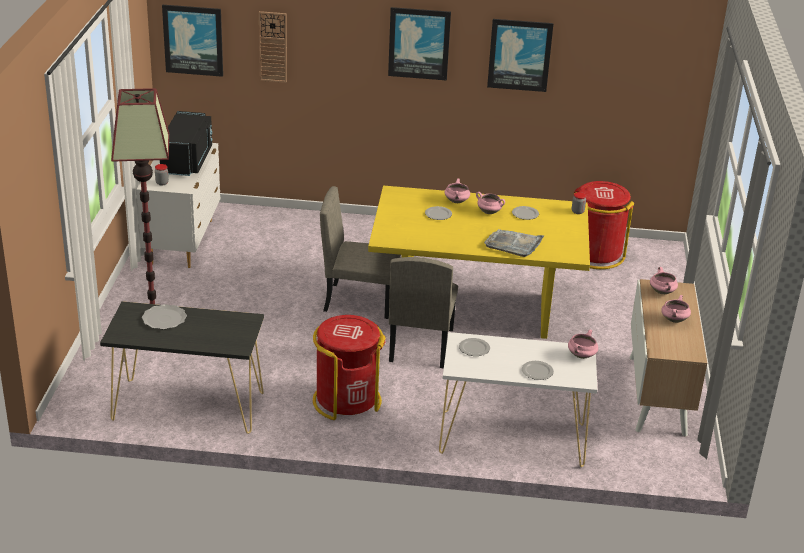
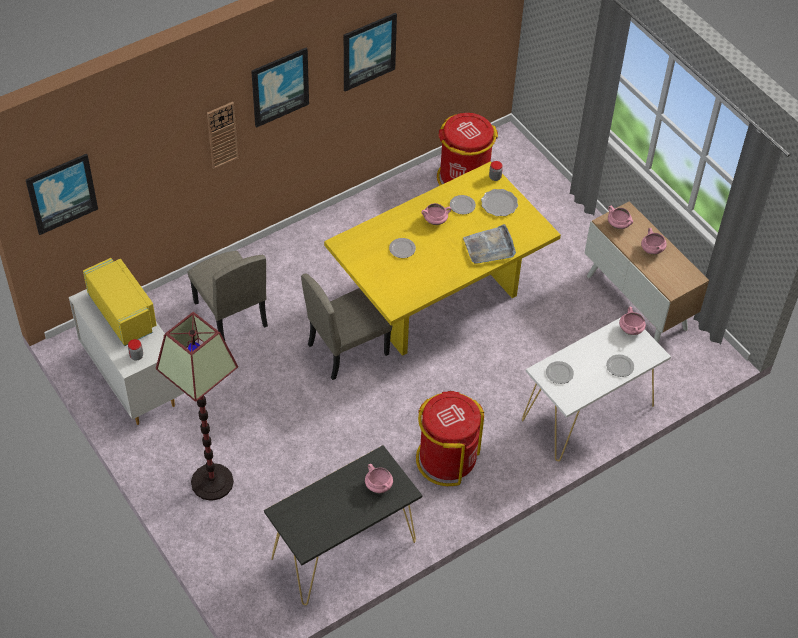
camera: 40 degrees left, 20 degrees up
(164, 319) = (318, 504): plate -> plate (499, 204)
(188, 161) = (124, 313): black microwave -> yellow microwave
(273, 47) = (142, 158): wall clock -> wall clock (222, 135)
(420, 345) = (439, 365): beige chair -> beige chair (230, 314)
(457, 201) = (399, 224): pink cooking pot -> pink cooking pot (379, 486)

